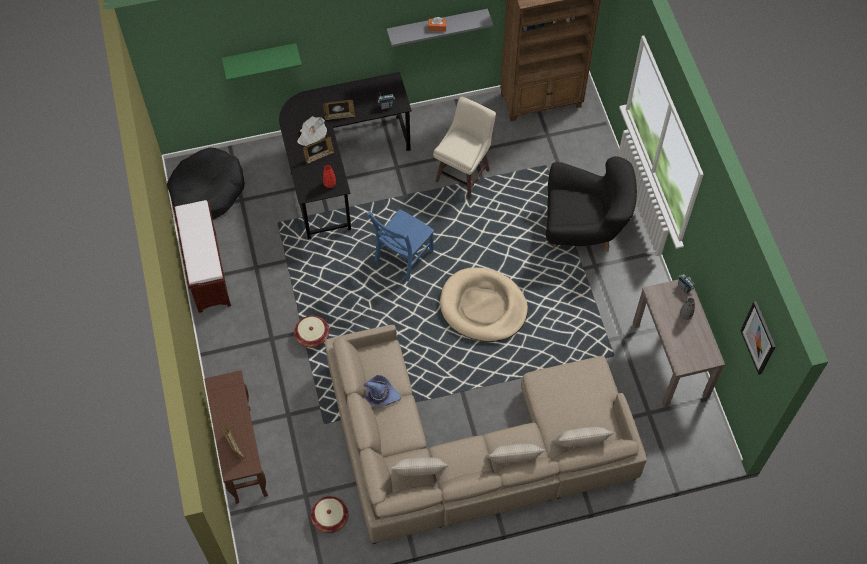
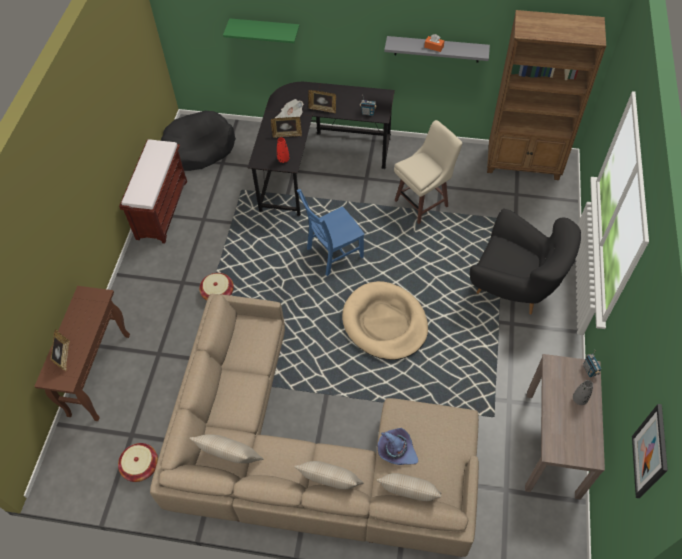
camera: 25 degrees right, 5 degrees down
(380, 395) = (236, 364): purple hat -> purple hat (396, 450)

